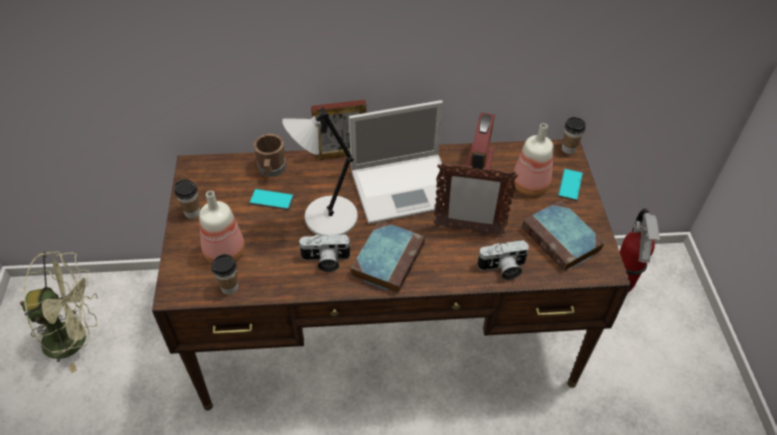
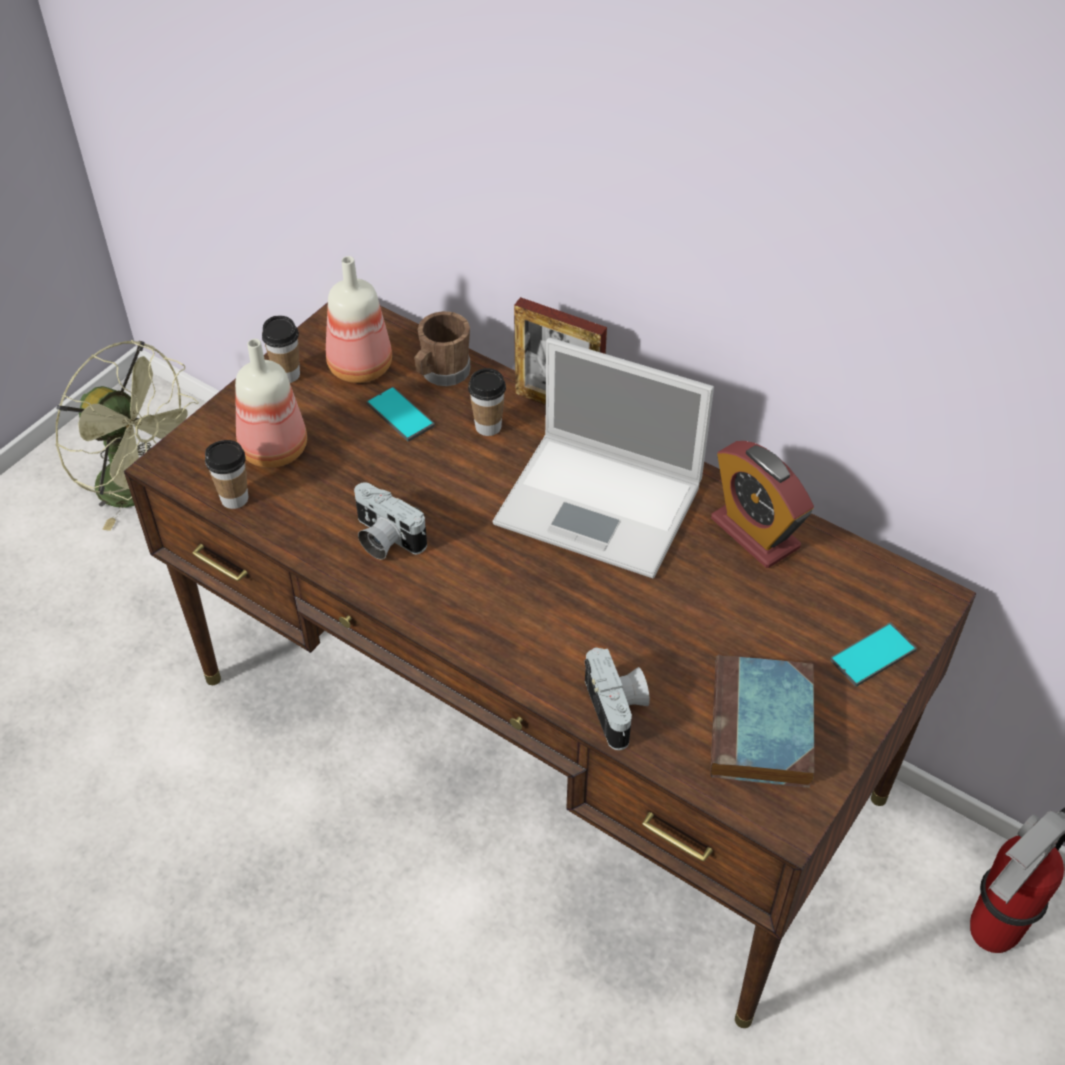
camera: 40 degrees right, 0 degrees up
(327, 218) = (446, 484): grey table lamp -> none
(388, 259) = (469, 589): book -> none
(468, 229) = (629, 620): picture frame -> none
(478, 163) = (755, 533): alarm clock -> alarm clock turned 90 degrees clockwise
(502, 269) = (619, 709): camera -> camera turned 135 degrees counterclockwise
(531, 185) = (803, 616): bottle -> bottle (360, 368)
(568, 149) = (935, 598): cup -> cup (488, 426)

